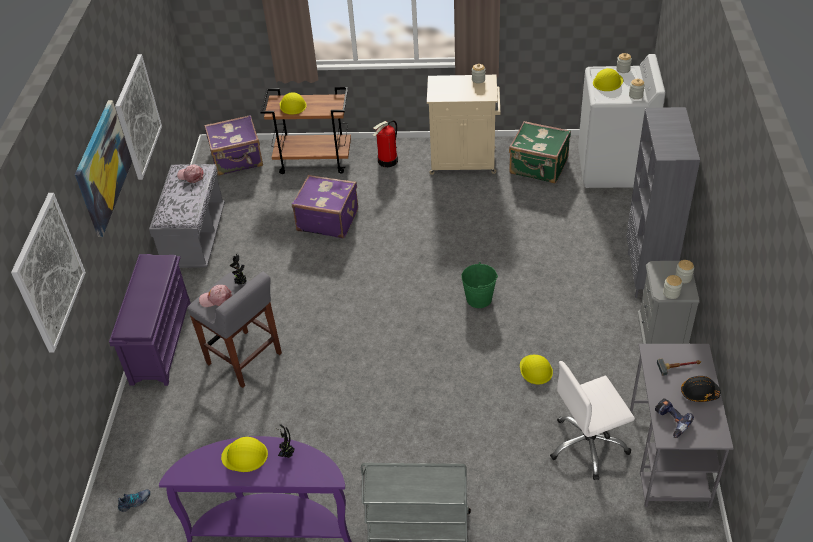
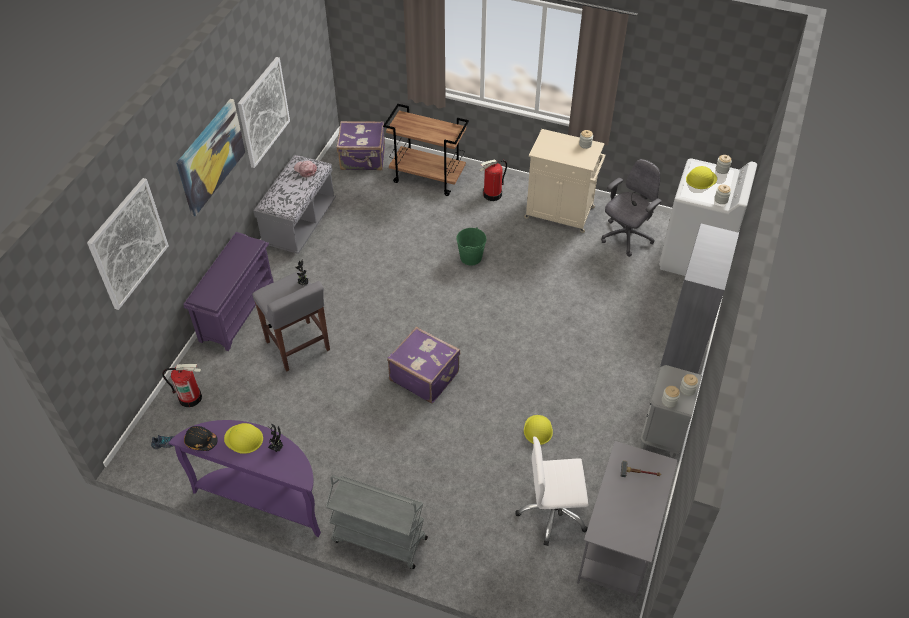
camera: 15 degrees right, 5 degrees up
(144, 445) = (190, 397): none -> fire extinguisher
(216, 299) = (278, 292): pink cap -> none
(292, 105) = (415, 125): yellow hard hat -> none
(328, 219) = (417, 237): purple suitcase -> purple suitcase (424, 375)
(479, 299) = (517, 349): green bucket -> green bucket (471, 257)
(538, 167) = (626, 237): green suitcase -> grey office chair
(670, 422) = (607, 520): power drill -> none
(699, 393) = (645, 503): black hard hat -> black hard hat (201, 441)

